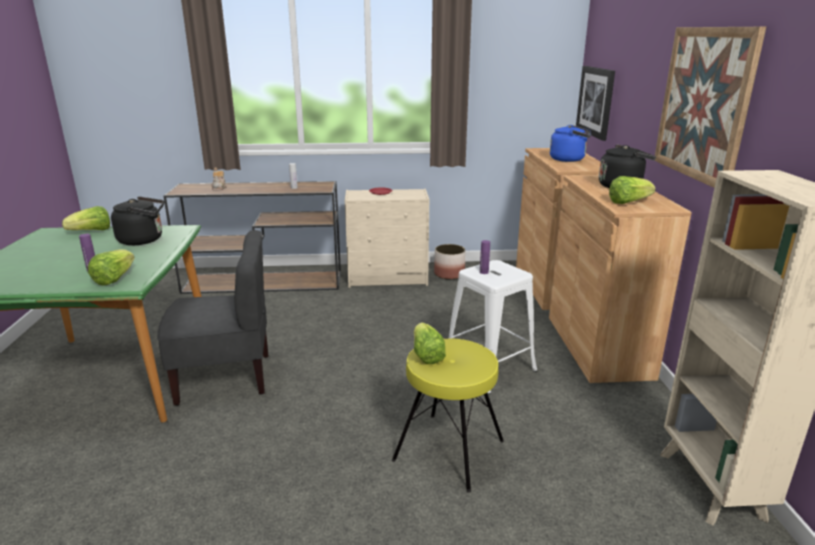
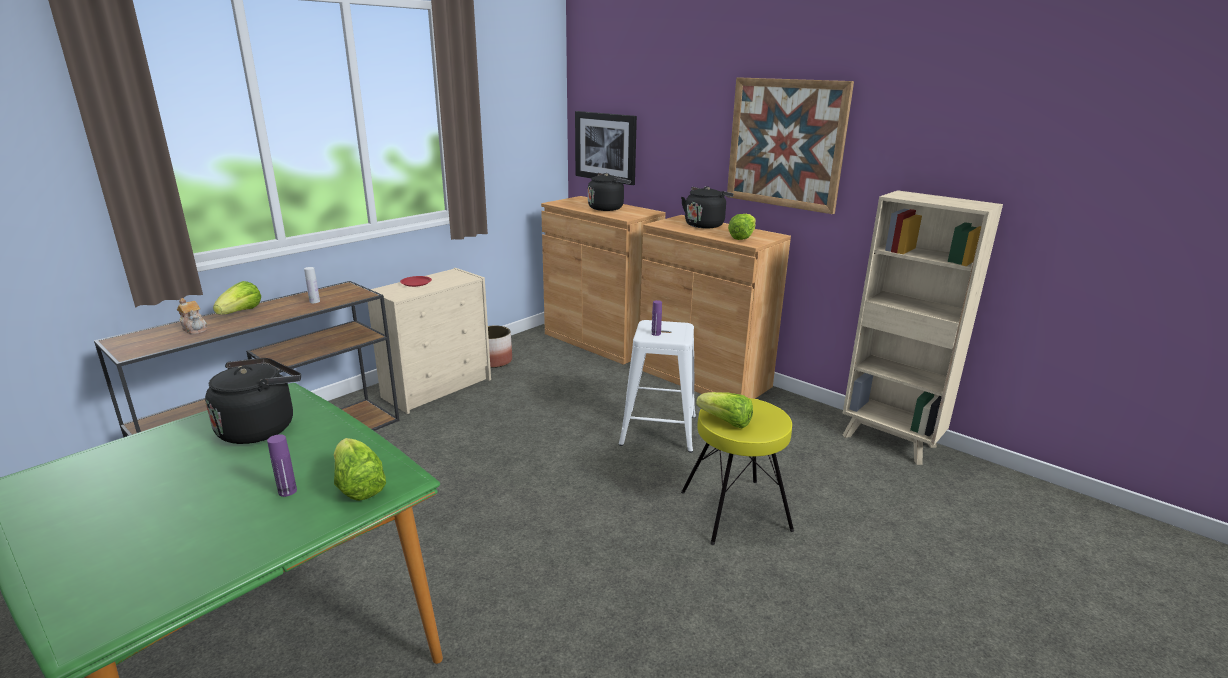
camera: 45 degrees left, 0 degrees up
(92, 231) = (124, 451): lettuce -> lettuce (241, 312)
(225, 377) = (429, 573): grey chair -> none
(569, 159) = (607, 208): blue kettle -> black kettle

